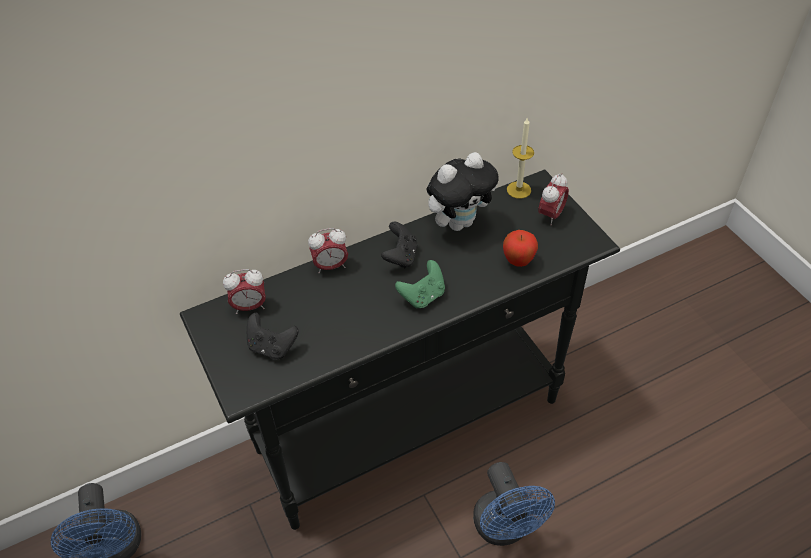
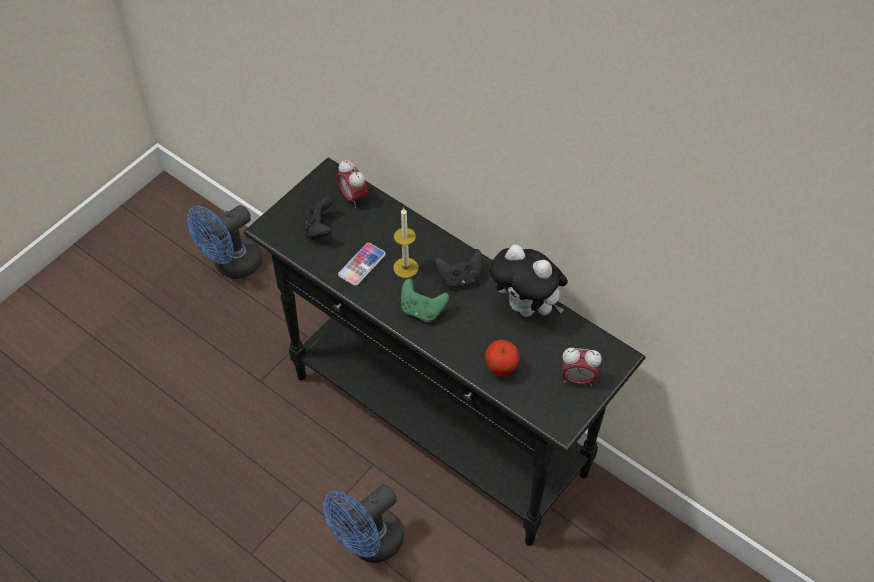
camera: 65 degrees right, 5 degrees up
(330, 266) = (423, 232): alarm clock -> none
(341, 326) = (362, 265): none -> phone
(518, 190) = (598, 341): candle -> candle (405, 267)

